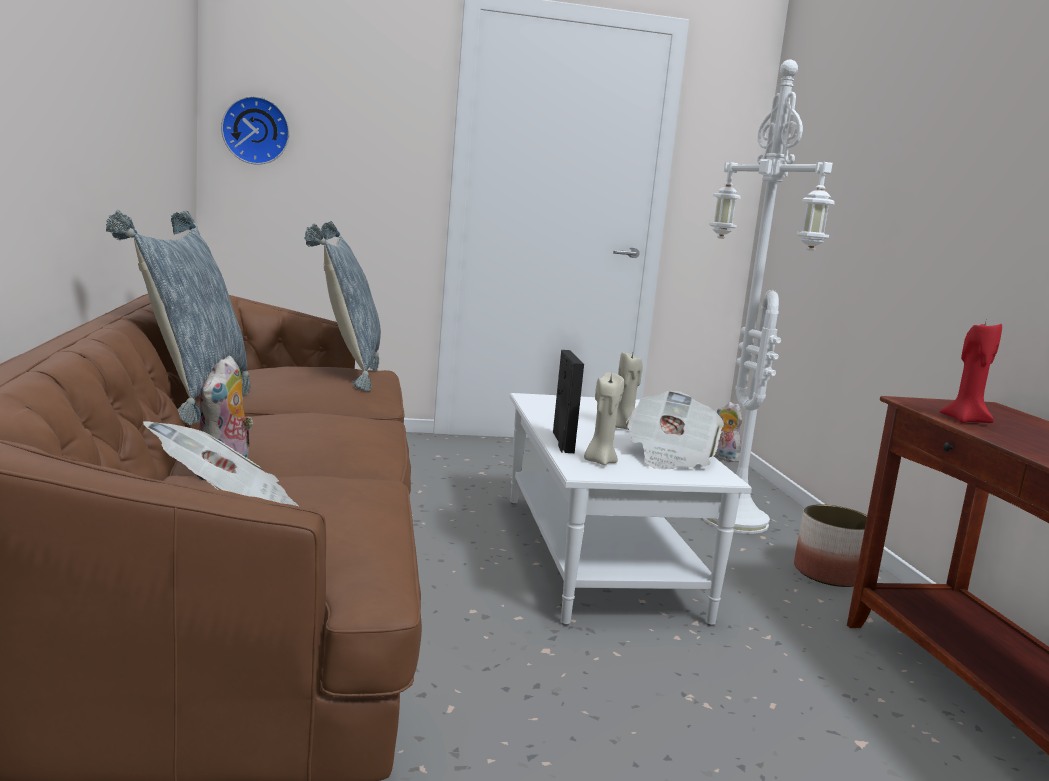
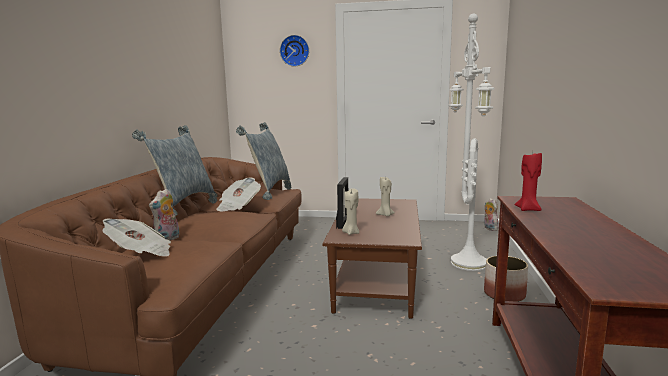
camera: 20 degrees right, 0 degrees up
(256, 130) = (249, 83): wall clock -> wall clock (295, 51)
(597, 554) = (376, 279): white coffee table -> brown coffee table
(670, 456) = (393, 230): newspaper -> newspaper (238, 206)

